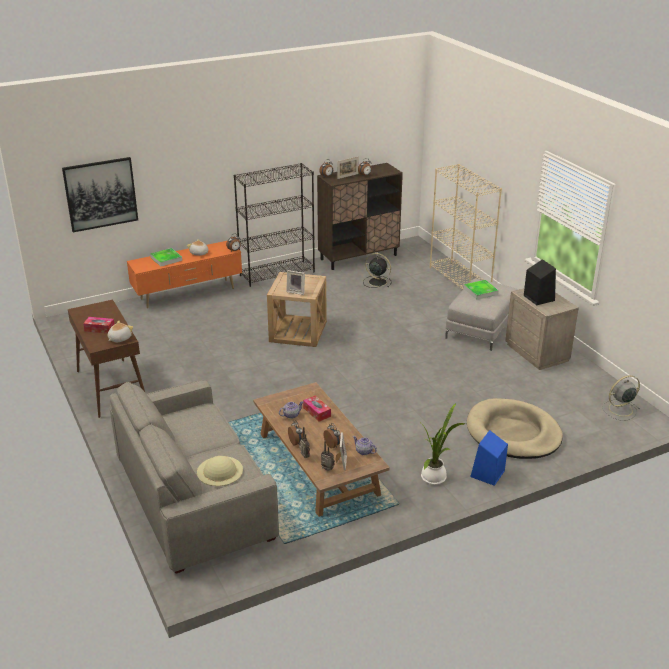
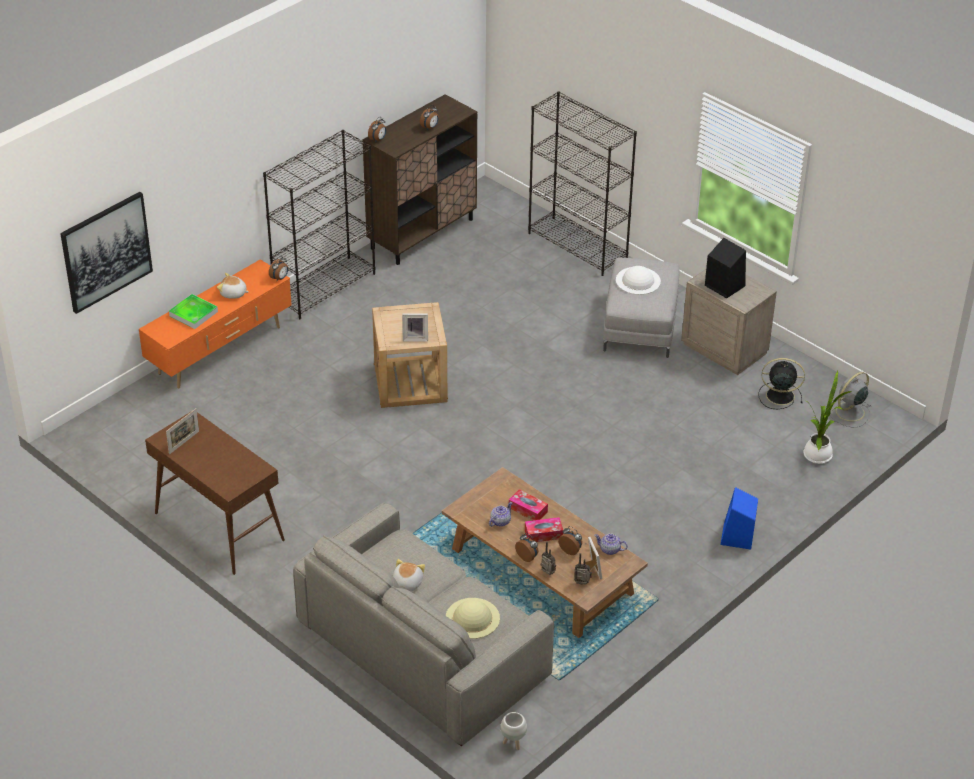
camera: 20 degrees left, 10 degrees up
(99, 329) = (212, 461): tissue box -> tissue box (543, 534)
(119, 338) = (250, 471): plush toy -> plush toy (406, 583)
(218, 582) = (513, 743): none -> white planter
(347, 176) = (406, 134): picture frame -> picture frame (184, 442)
(376, 282) = (469, 274): black fan -> black fan (778, 395)
(435, 477) = (682, 554): potted plant -> potted plant (818, 454)
(460, 279) = (578, 246): beige bookcase -> black bookcase
(480, 291) = (638, 280): tray -> white hat
(513, 433) = (743, 474): beige dog bed -> none

